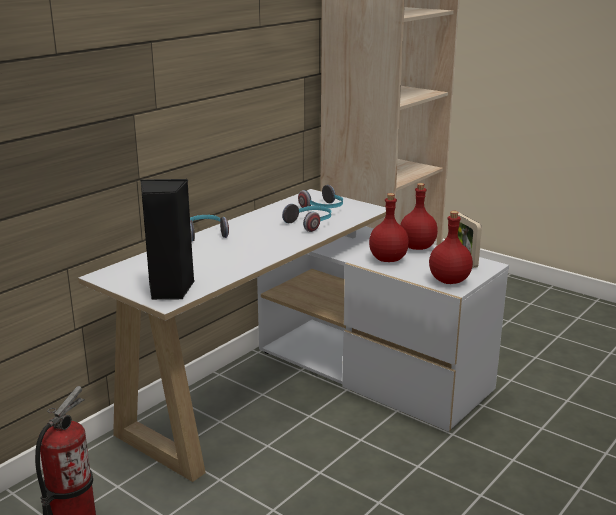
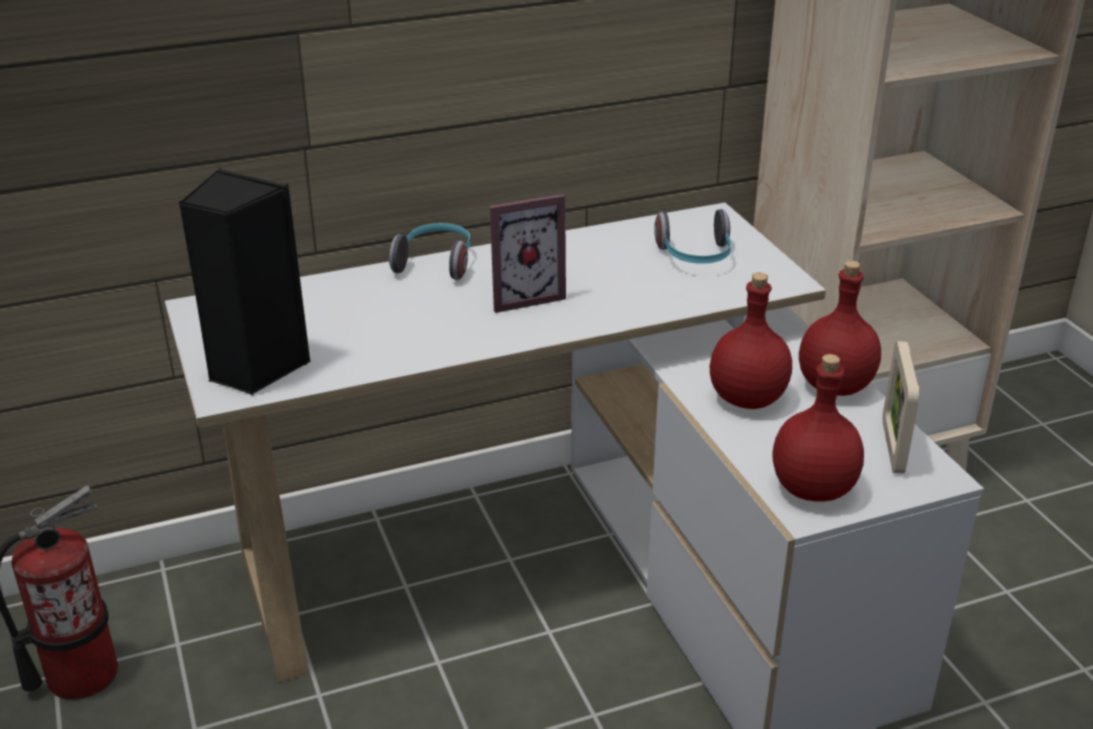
camera: 30 degrees right, 10 degrees up
(265, 237) = (523, 296): none -> picture frame
(310, 224) = (632, 287): headphones -> none

